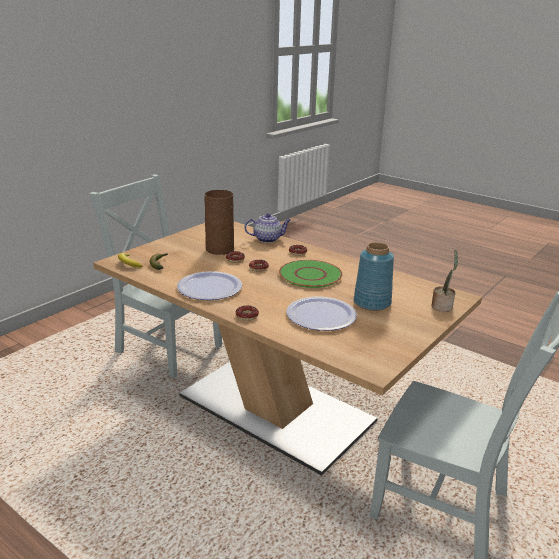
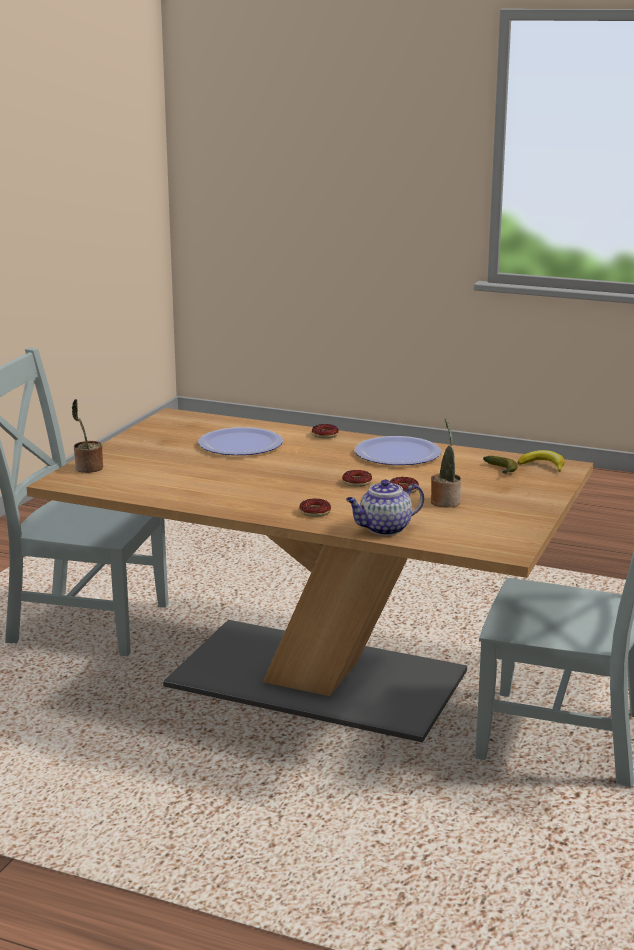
camera: 165 degrees right, 5 degrees down
(219, 249) = (445, 501): brown vase -> potted plant
(310, 275) = (276, 482): green plate -> none
(372, 303) = (180, 462): blue vase -> none

